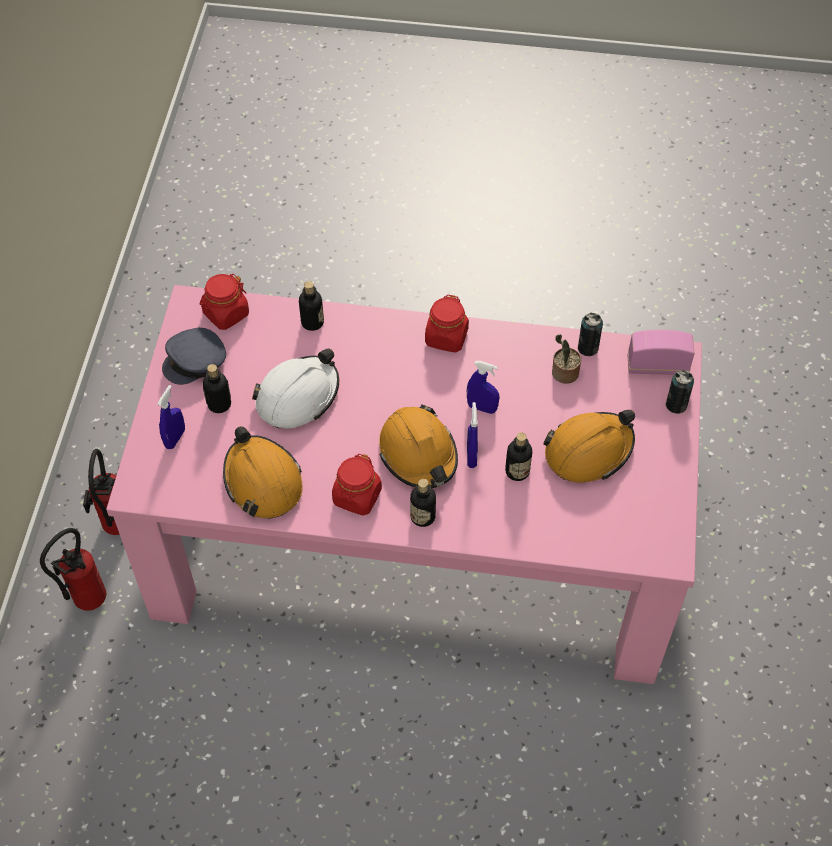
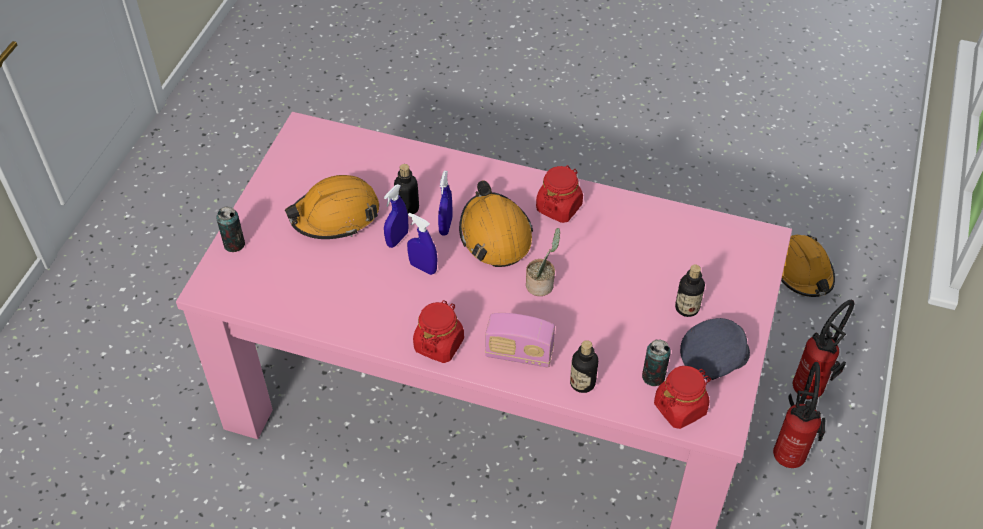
camera: 170 degrees left, 5 degrees down
(175, 438) = (731, 281): blue spray bottle -> blue spray bottle (397, 239)
(262, 481) = (645, 231): orange hard hat -> orange hard hat (802, 272)
(298, 396) = (605, 304): white hard hat -> none
(422, 517) = (503, 184): bottle -> none
(563, 373) = (330, 289): potted plant -> potted plant (541, 284)
(588, 348) = (294, 311): can -> can (653, 376)
(657, 366) = (233, 283): radio -> radio (519, 353)

